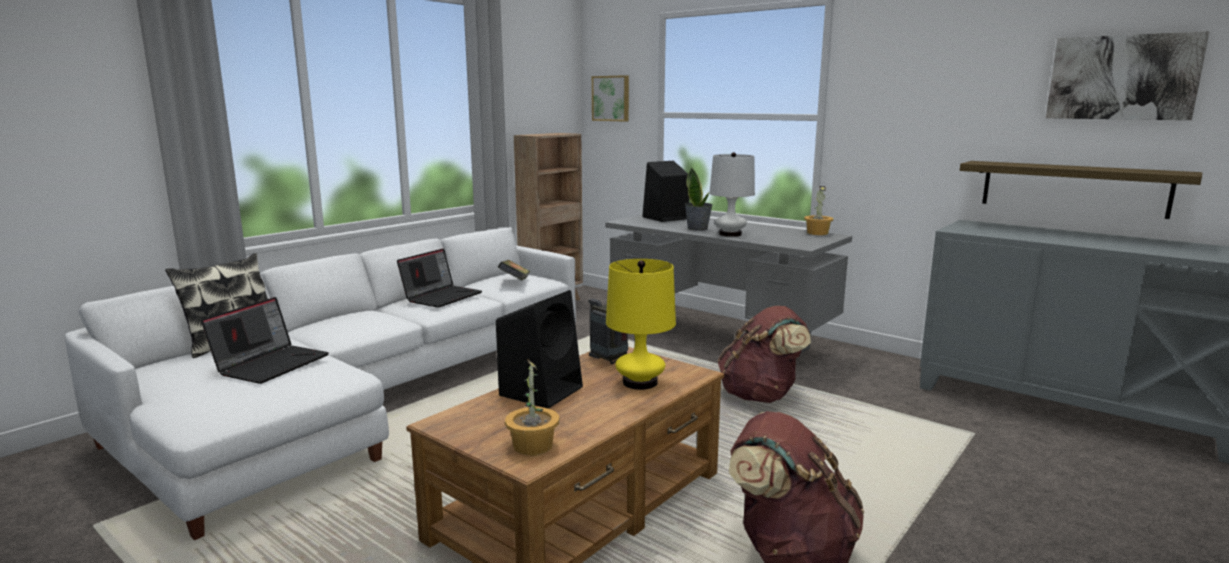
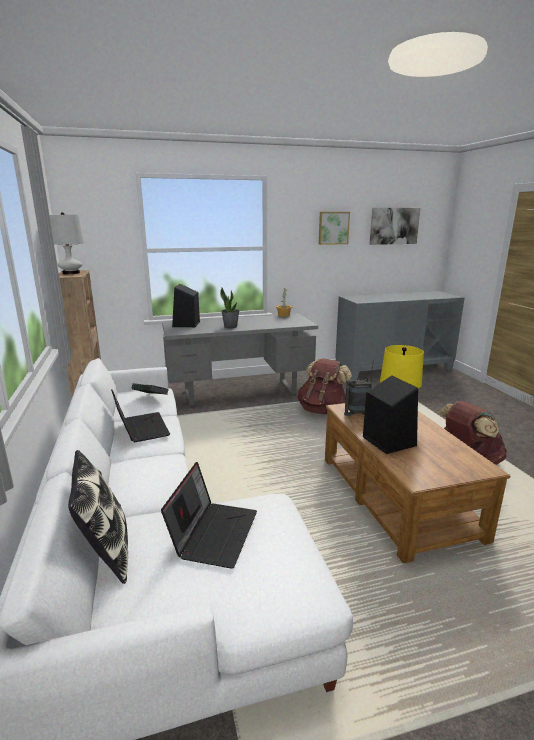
camera: 55 degrees left, 5 degrees up
(271, 364) = (213, 532): laptop -> laptop turned 45 degrees clockwise
(532, 446) = (465, 462): potted plant -> none
(611, 98) = (92, 239): picture -> picture (333, 228)
(730, 234) = (256, 325): white table lamp -> white table lamp (71, 273)
(1073, 188) = (379, 275): shelf -> none

